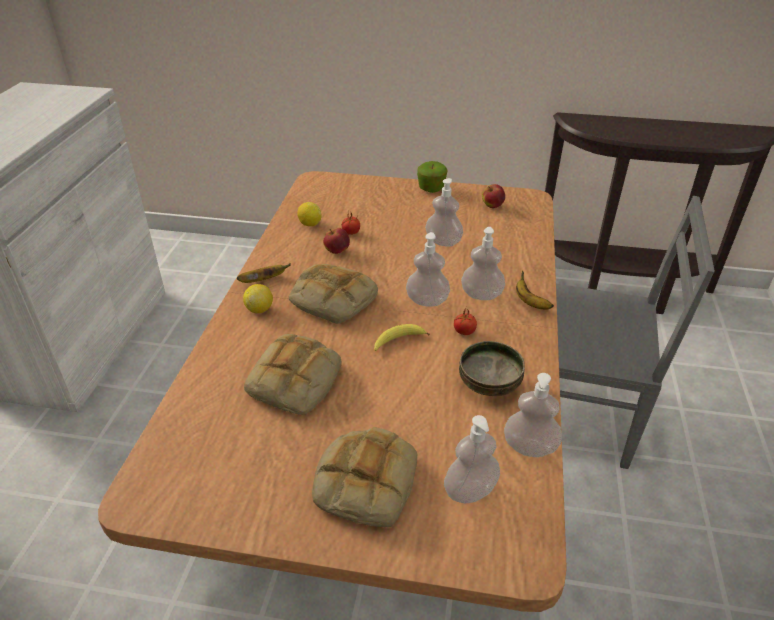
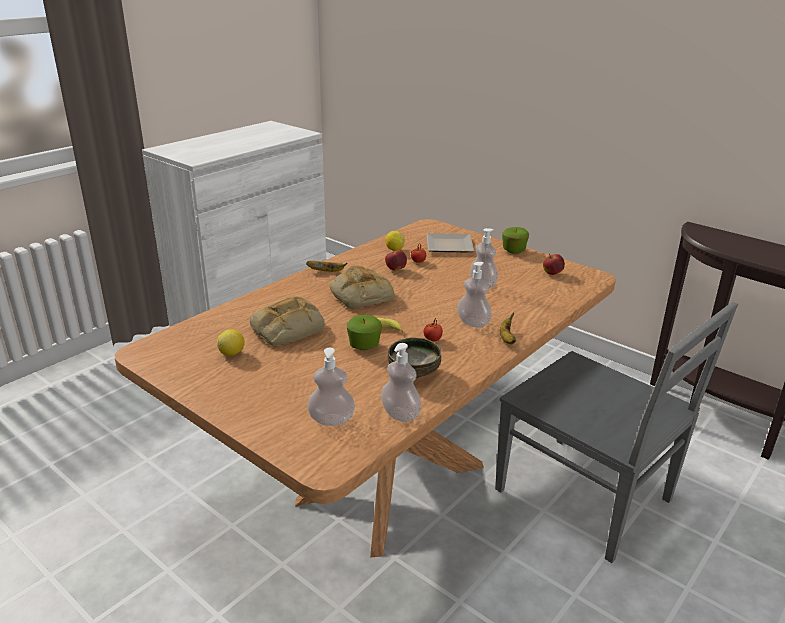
camera: 30 degrees right, 10 degrees down
(260, 309) = (307, 286): lemon -> lemon (232, 353)
(364, 480) = (272, 390): bread -> none
(365, 202) = (451, 246): none -> plate
(404, 370) = (364, 346): none -> apple
(427, 301) = (427, 314): soap dispenser -> none

